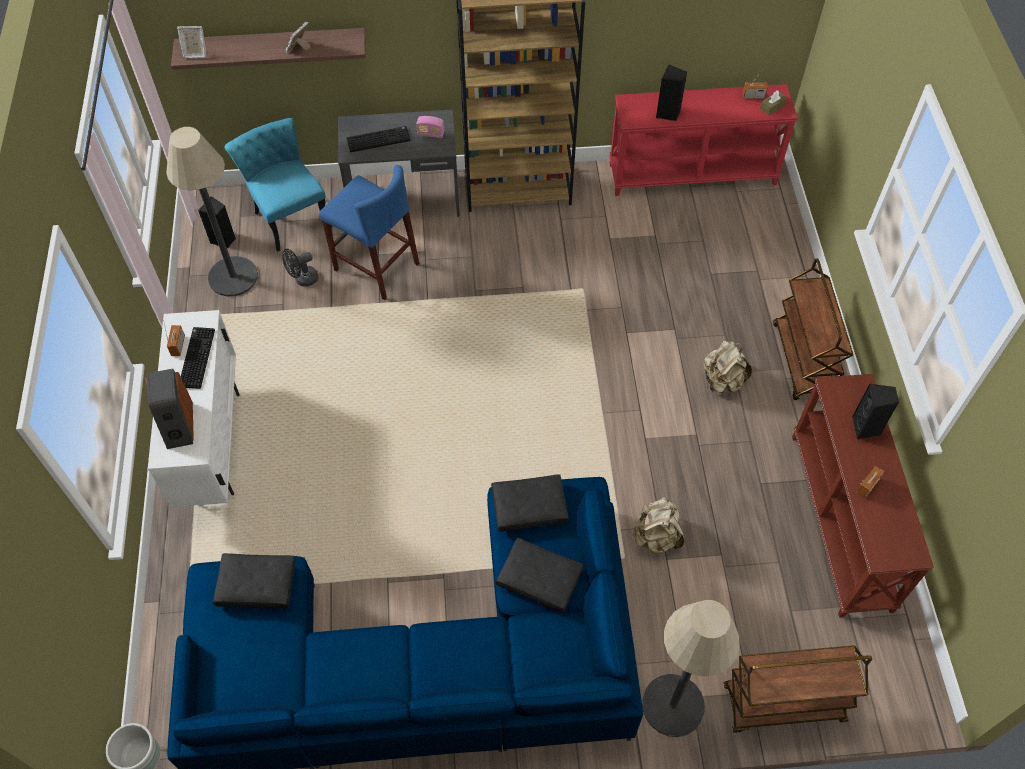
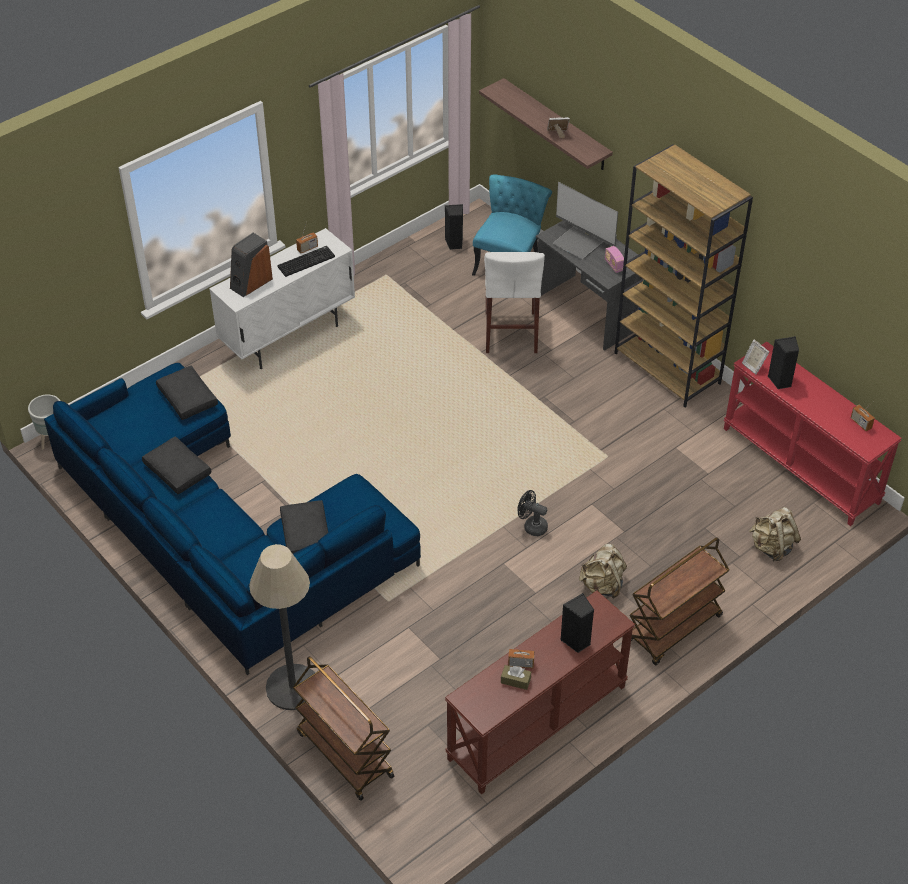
camera: 55 degrees right, 10 degrees down
(195, 53) = (501, 94): picture frame -> picture frame (753, 366)
(233, 276) = (428, 266): floor lamp -> none
(303, 279) = (461, 301): black fan -> black fan (532, 526)
(376, 266) = (511, 332): blue stool -> white stool
(379, 139) = (579, 242): keyboard -> monitor
(529, 508) = (356, 500): black pillow -> black pillow (176, 471)
(656, 536) = (422, 612): beige backpack -> beige backpack (772, 547)
(772, 107) = (862, 440): brown tissue box -> brown tissue box (515, 680)

